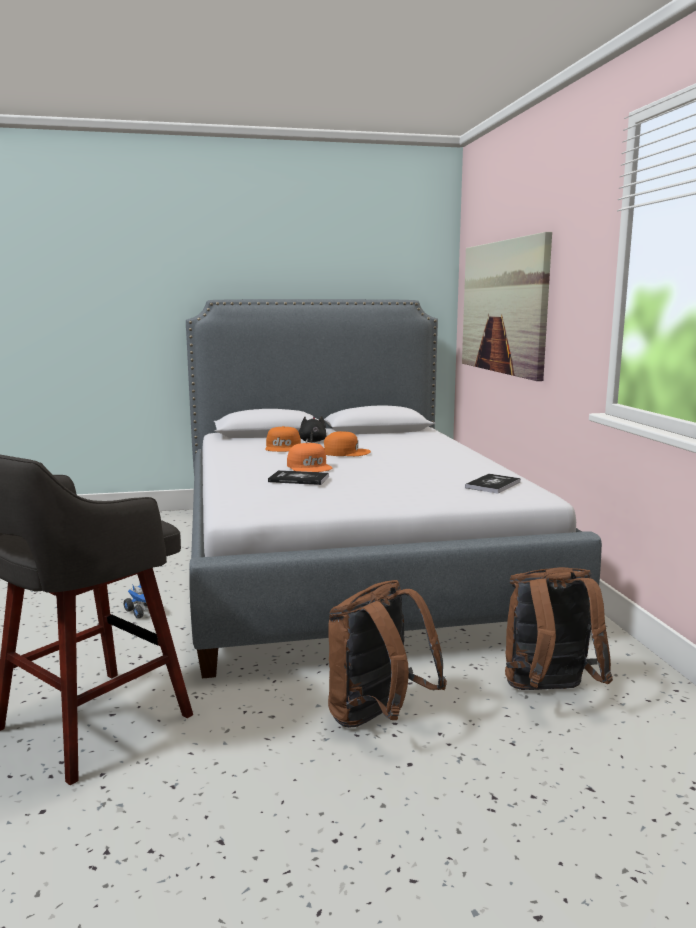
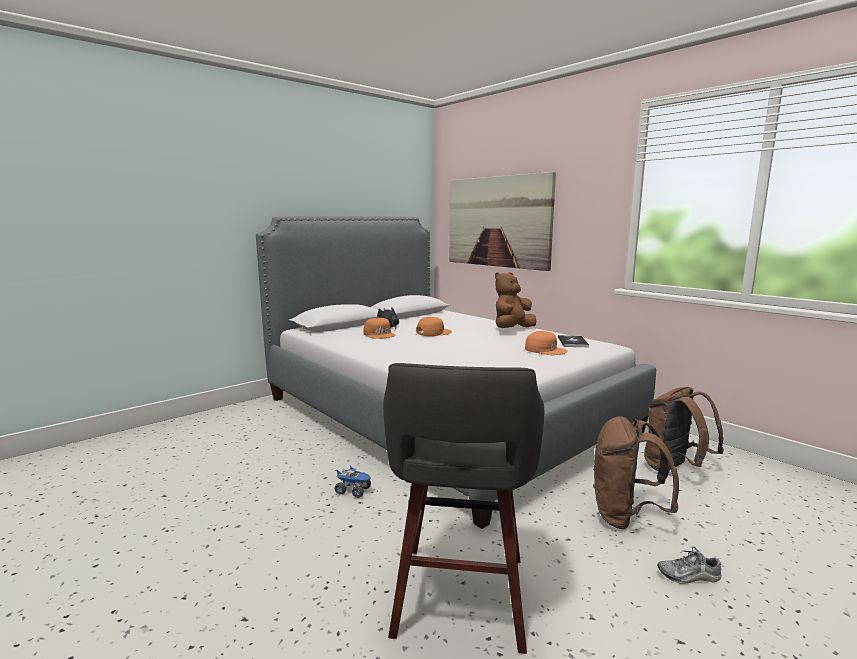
camera: 30 degrees left, 0 degrees up
(299, 479) = (459, 356): book -> none
(310, 467) = (440, 346): orange cap -> orange cap (545, 350)
(342, 796) = (689, 576): none -> shoe
(455, 461) = (512, 329): none -> brown plush toy

